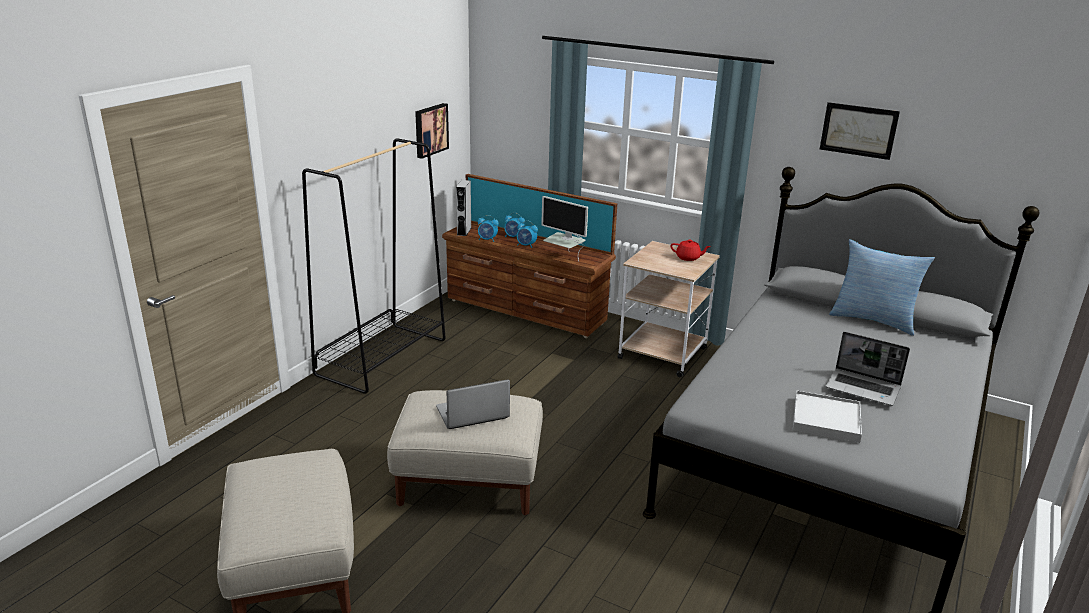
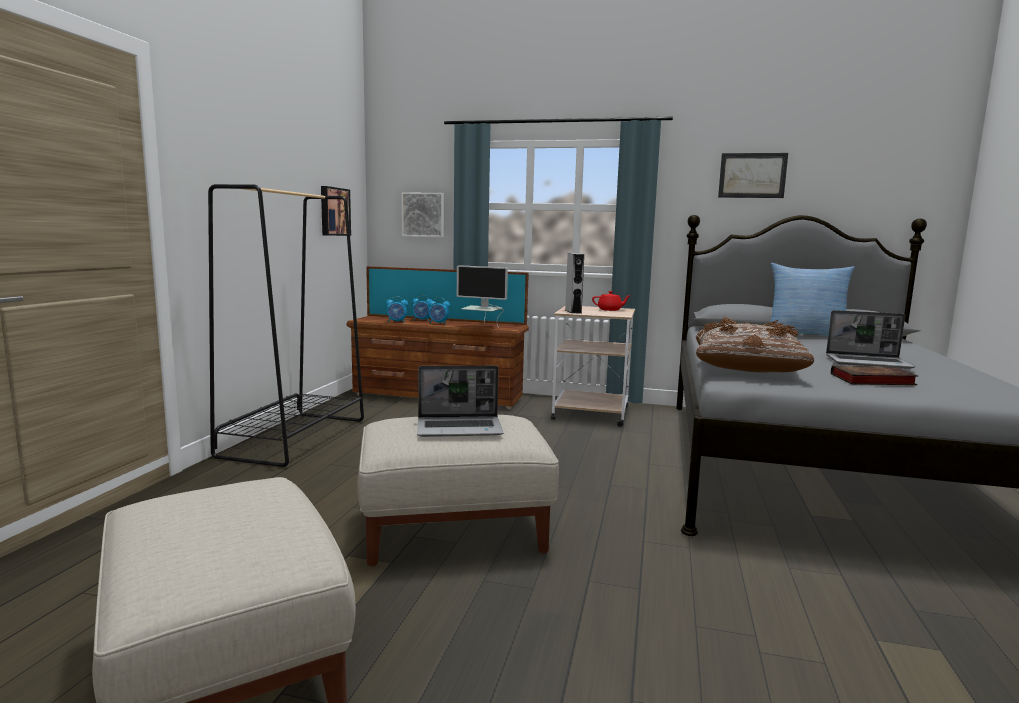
camera: 15 degrees left, 15 degrees down
(464, 231) = (369, 319): grey speaker -> grey speaker (573, 311)
(472, 414) = (460, 428): laptop -> laptop turned 150 degrees counterclockwise
(523, 125) = (423, 215): none -> picture
(728, 387) = (746, 369): none -> brown pillow
(826, 419) = (870, 380): white tray -> book

